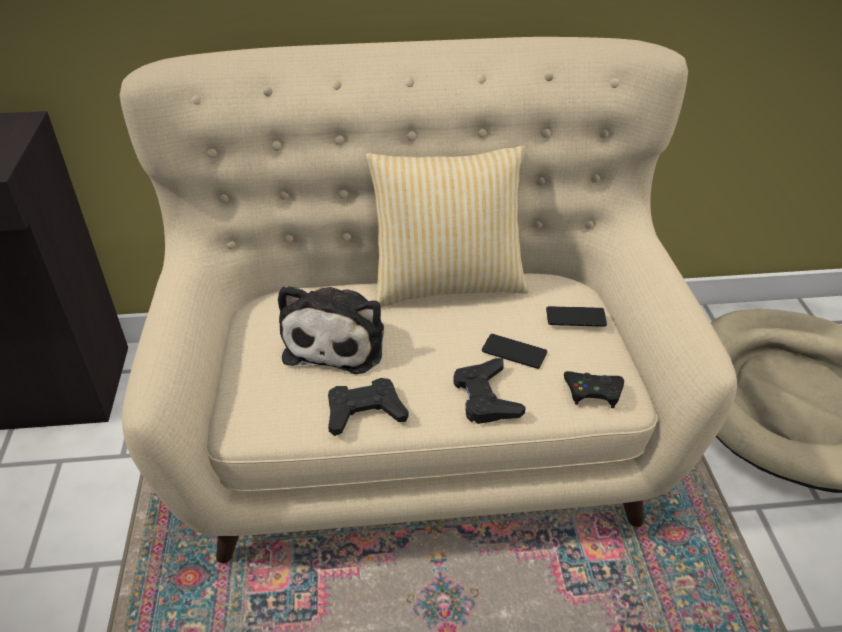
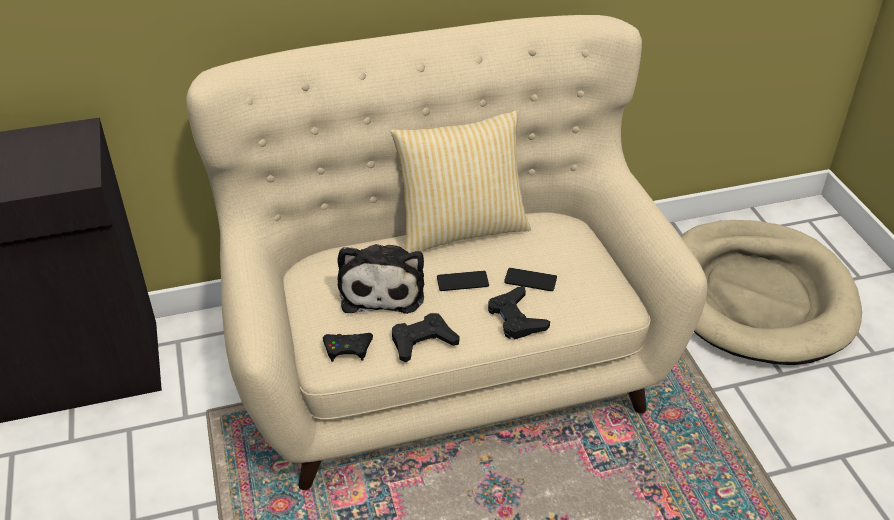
camera: 10 degrees left, 0 degrees up
(576, 317) = (574, 246): phone -> phone (462, 281)
(593, 392) = (599, 304): black game controller -> black game controller (347, 349)

